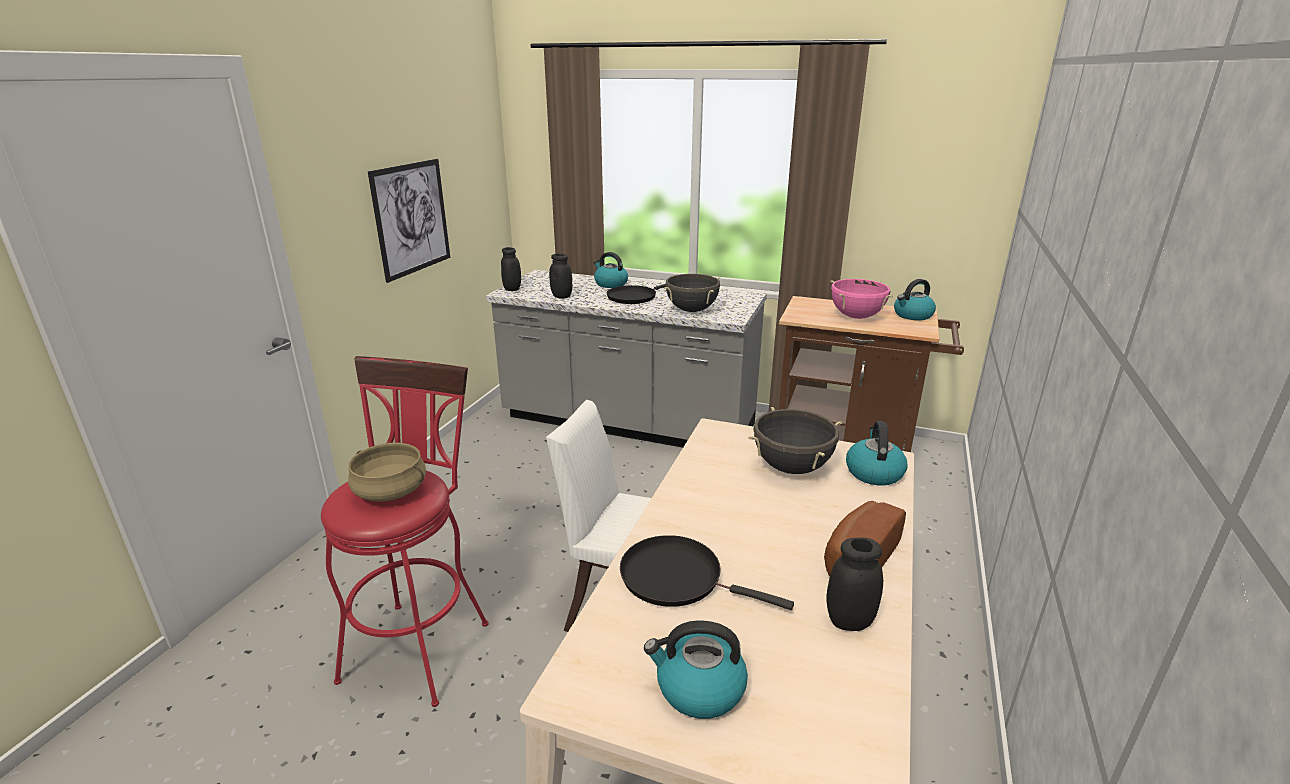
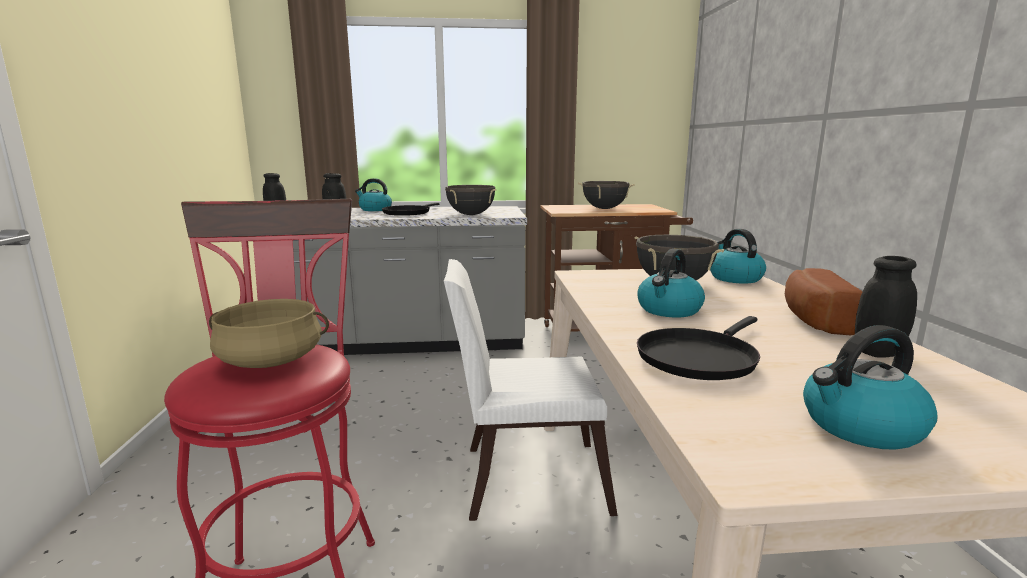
camera: 25 degrees left, 10 degrees down
(412, 218) = (163, 130): picture -> none
(678, 578) = (698, 357): black frying pan -> black frying pan turned 45 degrees counterclockwise
(856, 317) = (604, 208): pink cooking pot -> black cooking pot
(912, 315) = (640, 206): kettle -> kettle (669, 310)

